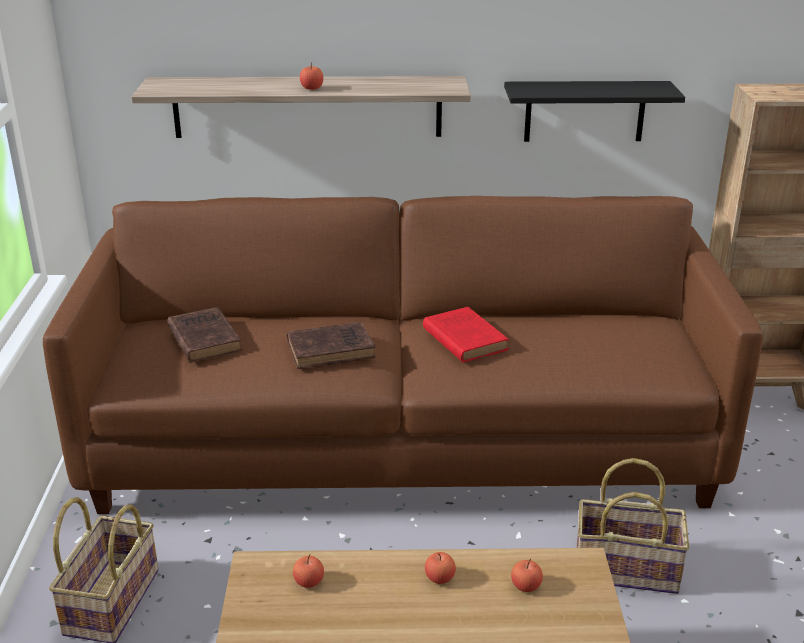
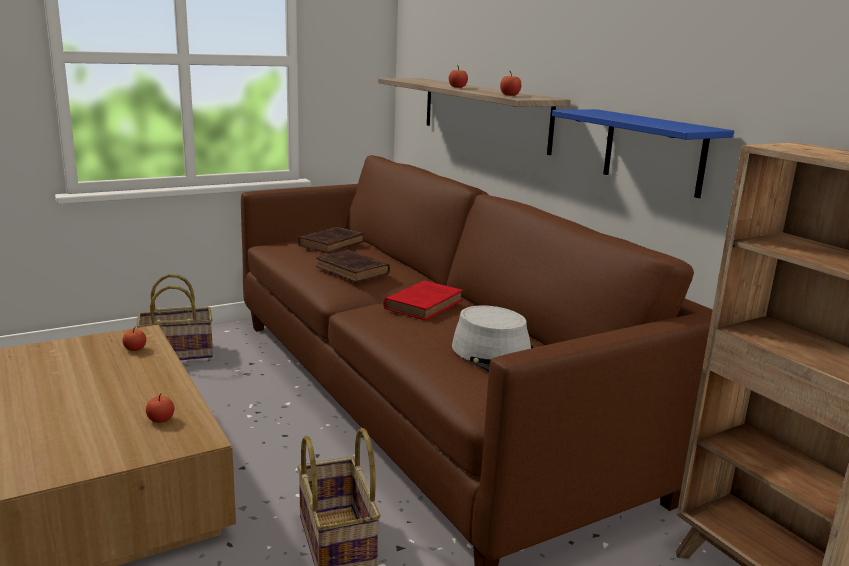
camera: 60 degrees right, 10 degrees down
(439, 578) = (157, 387): apple -> apple (510, 95)
(584, 111) = (653, 152): black shelf -> blue shelf
(609, 340) = (498, 354): none -> grey hat

